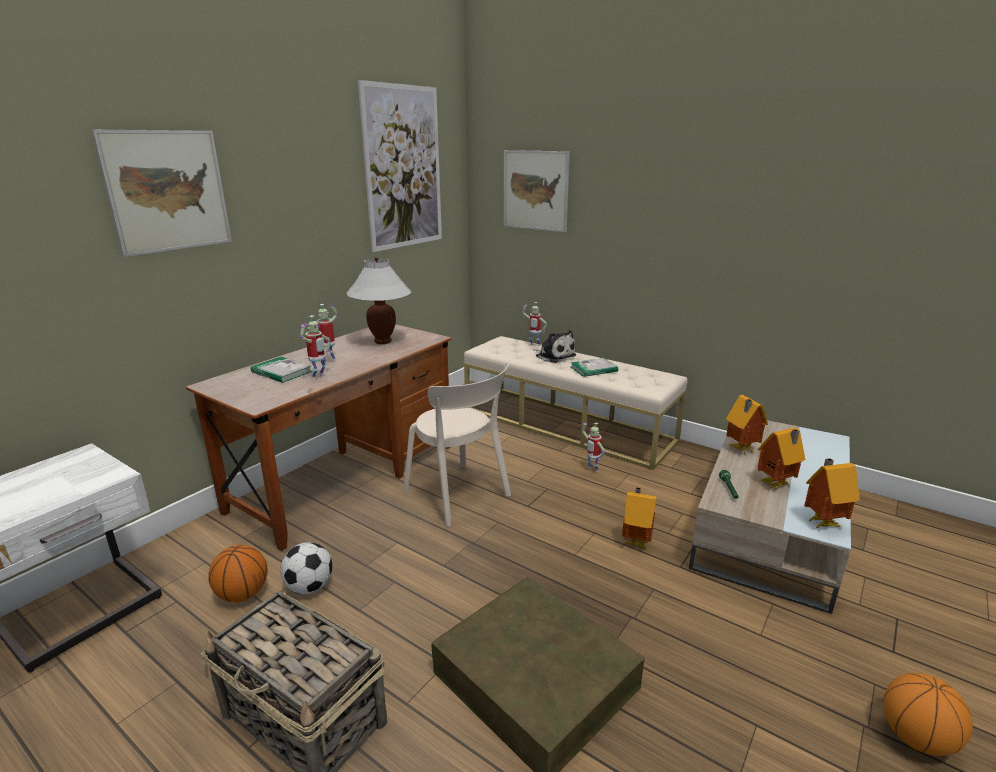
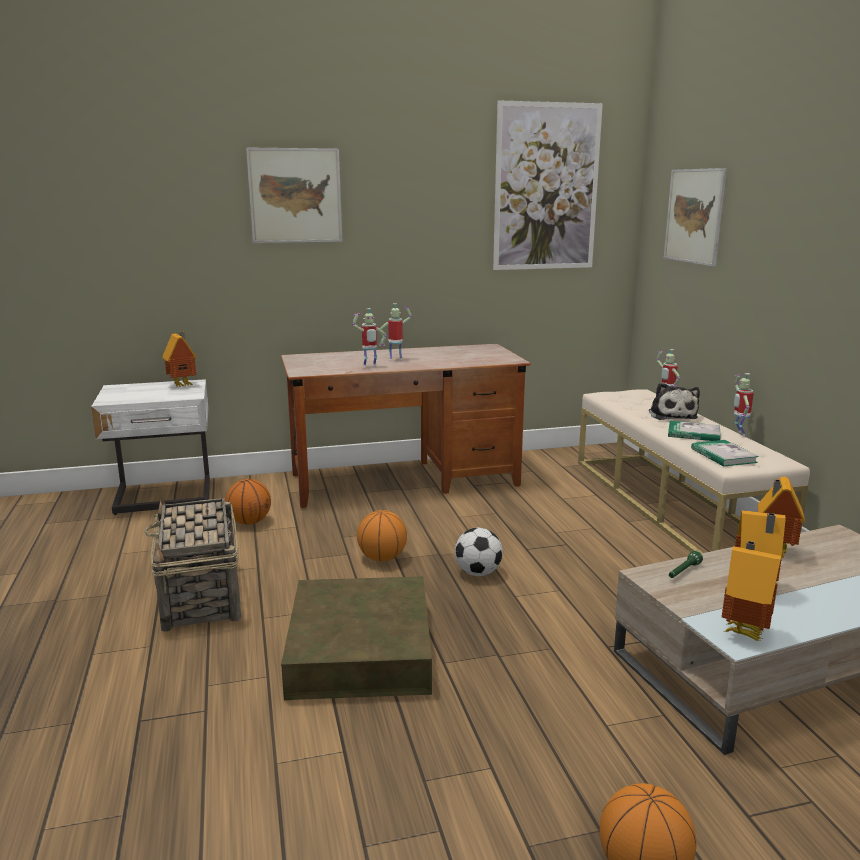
camera: 40 degrees right, 5 degrees down
(281, 372) = (352, 359): book -> book (723, 456)
(309, 587) = (291, 534): football -> football (478, 573)
(383, 341) = (464, 355): white table lamp -> none
(431, 570) = (382, 558): none -> basketball
(459, 496) = (476, 522): beige chair -> none
(592, 470) = (638, 546): toy robot -> toy robot (738, 433)
(636, 542) = (591, 612): toy house -> toy house (183, 385)

